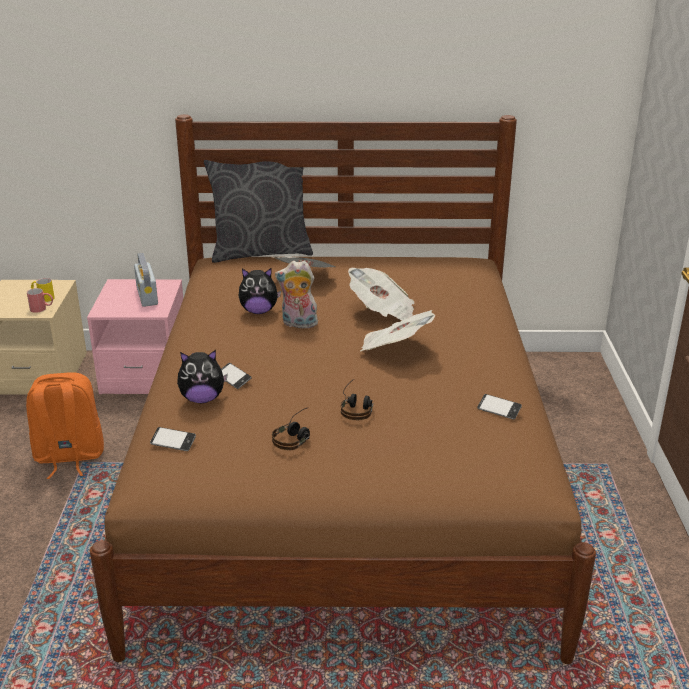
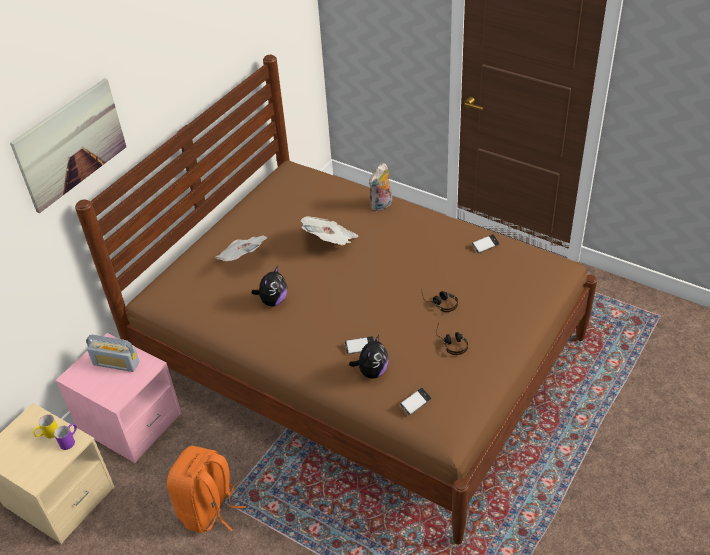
camera: 55 degrees left, 15 degrees up
(42, 309) = (70, 440): red mug -> purple mug
(200, 55) = (70, 144): none -> picture
(261, 252) = (167, 265): grey pillow -> none
(298, 324) = (311, 288): plush toy -> plush toy (382, 206)
(394, 349) = (384, 257): newspaper -> none

